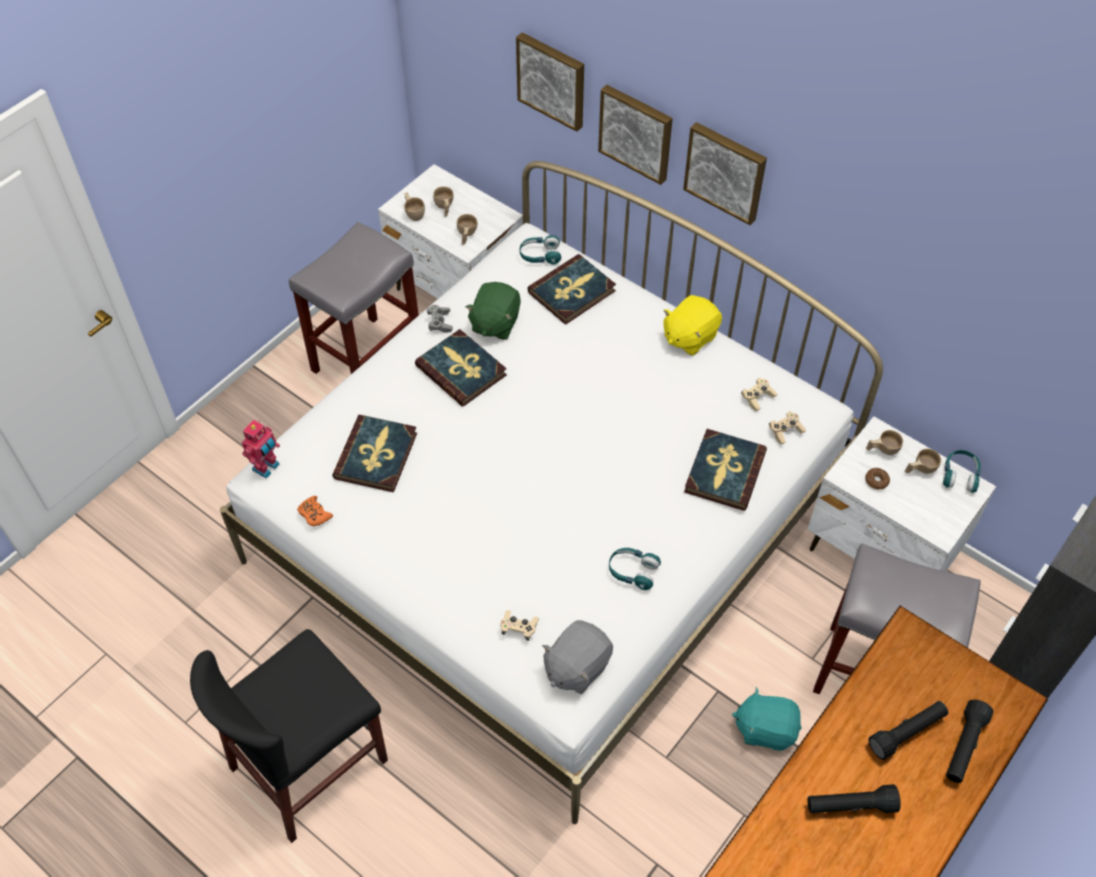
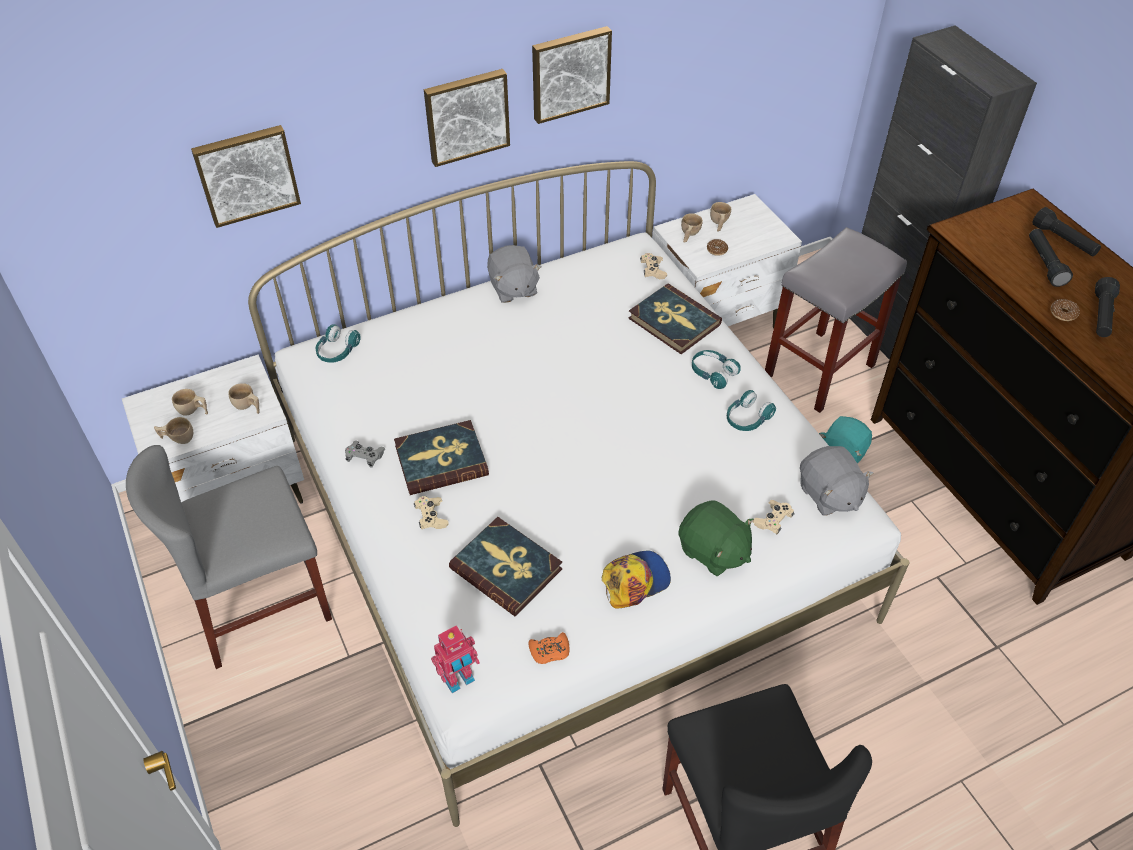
camera: 65 degrees left, 5 degrees down
(267, 468) = (459, 679): toy robot -> toy robot turned 90 degrees clockwise
(368, 358) = (260, 604): grey stool -> grey chair
(405, 546) = (635, 581): none -> cap
(494, 323) = (398, 414): green plush toy -> green plush toy (713, 551)
(572, 292) = (403, 344): book -> none
(637, 132) = (362, 153): picture -> picture (570, 73)
(689, 337) = (513, 288): yellow plush toy -> grey plush toy
(757, 398) = (608, 273): beige game controller -> beige game controller (431, 517)
(830, 765) = (1063, 313): none -> donut
(960, 475) = (735, 206): turquoise headphones -> turquoise headphones (713, 373)

